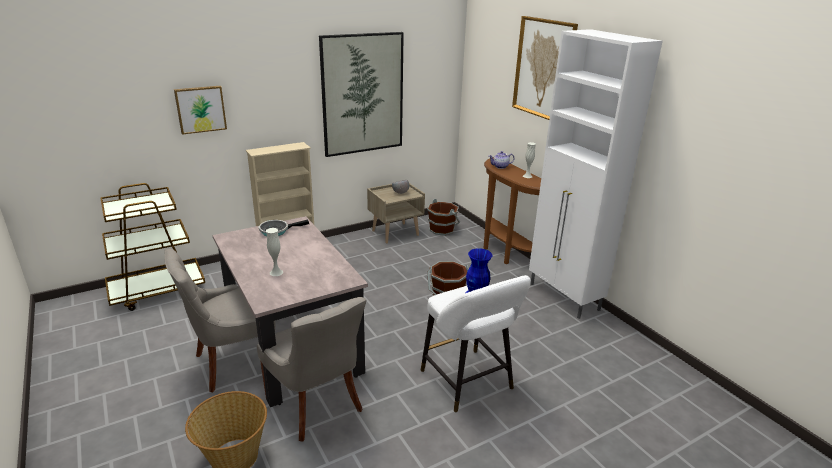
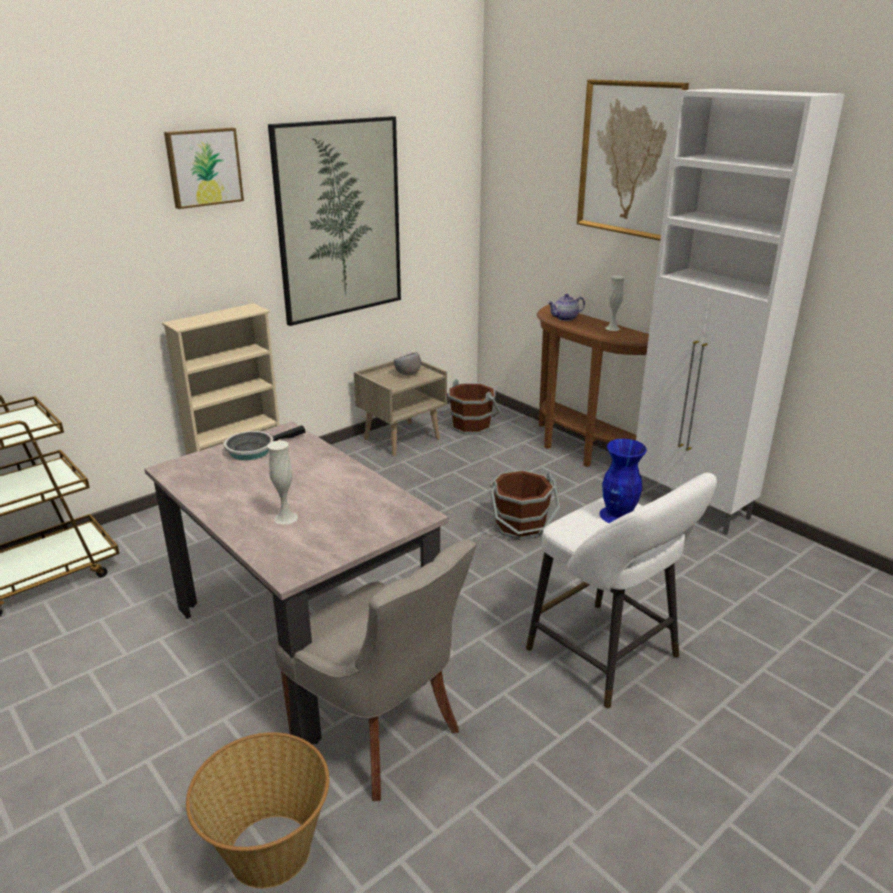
camera: 10 degrees left, 0 degrees up
(200, 109) = (81, 257): picture -> picture (203, 167)
(233, 363) = (210, 684): grey chair -> none

